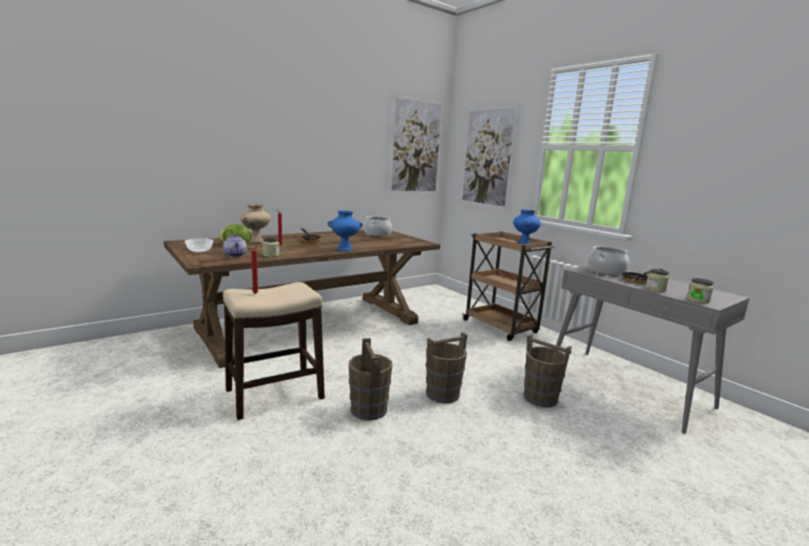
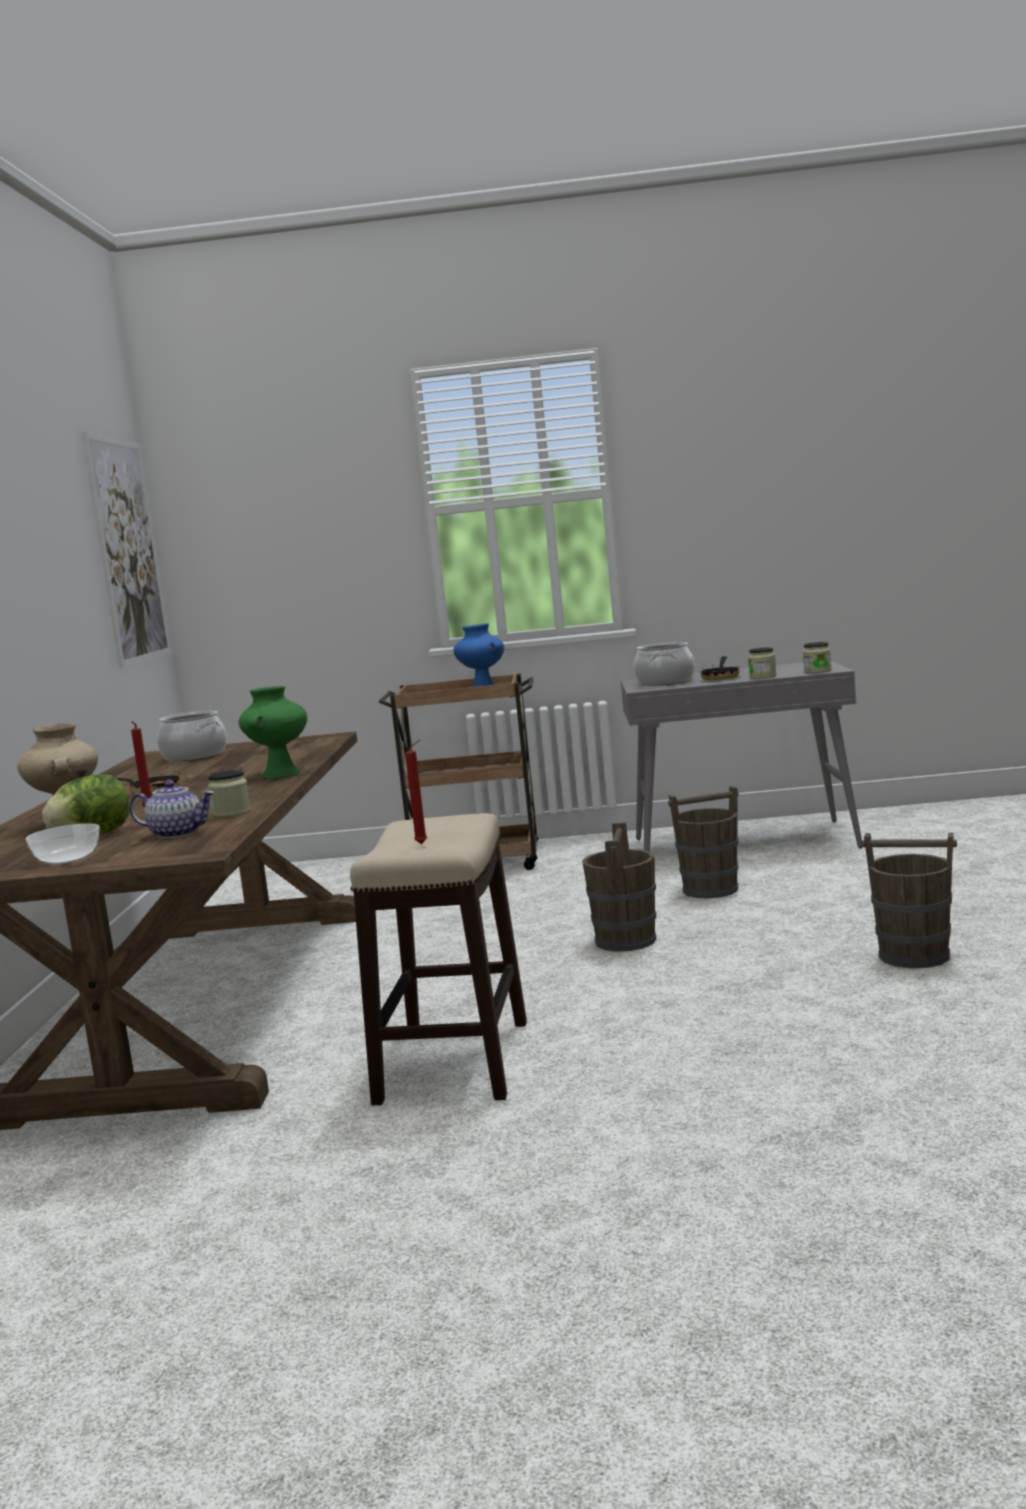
camera: 50 degrees left, 5 degrees down
(345, 249) = (280, 774): blue vase -> green vase
(368, 409) = (604, 995): brown bucket -> brown bucket (913, 956)
(487, 157) = (295, 550): picture -> none

